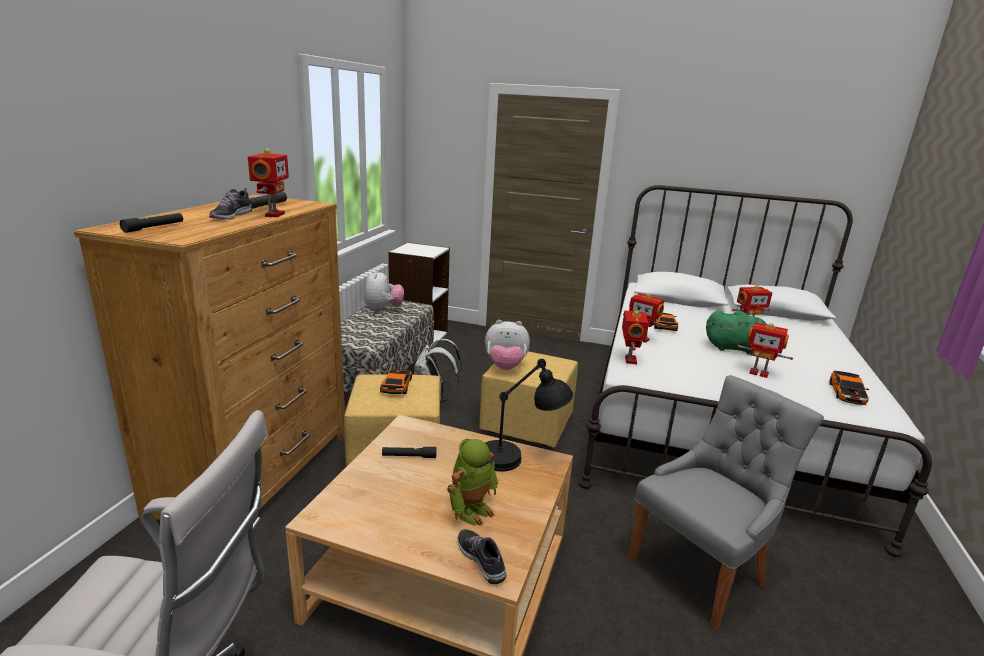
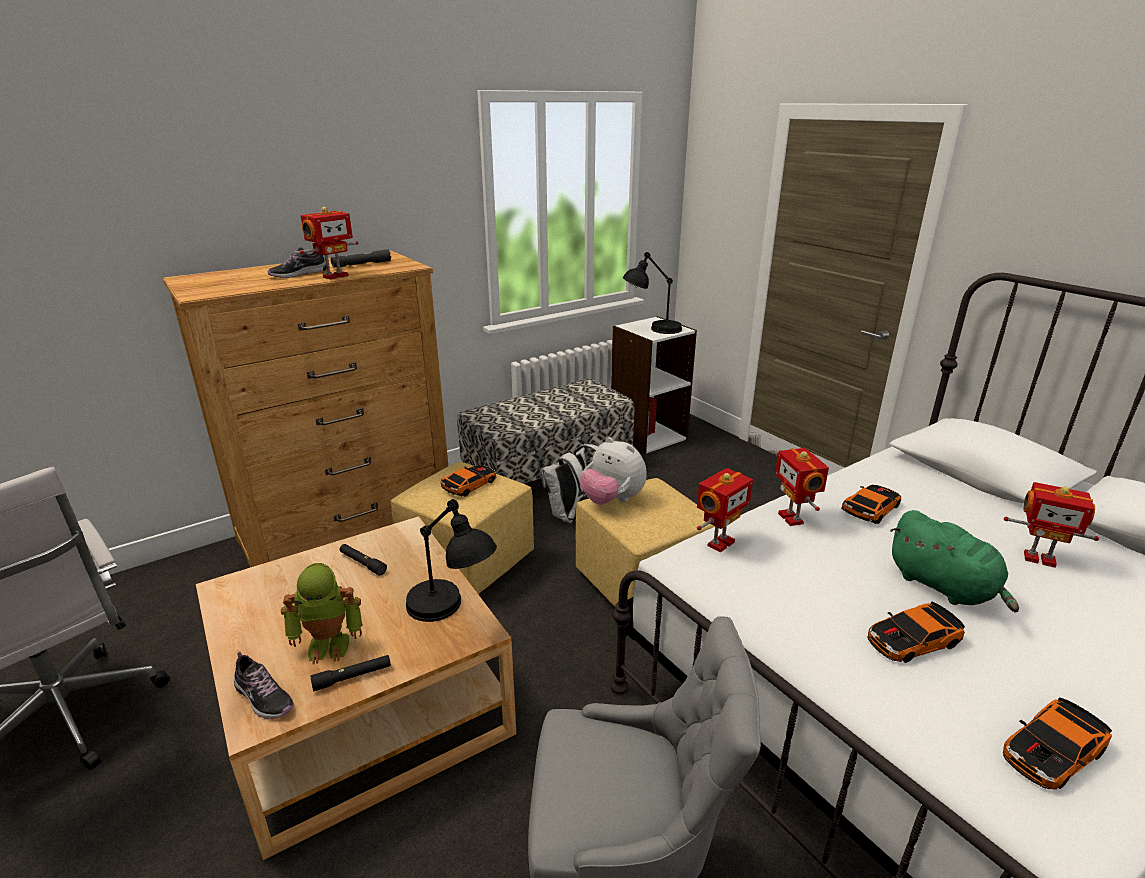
camera: 40 degrees right, 5 degrees up
(154, 227) = (213, 280): black flashlight -> black flashlight (352, 677)
(383, 309) = (572, 394): plush toy -> none
(420, 251) = (652, 329): none -> black table lamp
(481, 560) = (264, 697): shoe -> shoe turned 120 degrees clockwise
(759, 373) = (913, 640): toy robot -> toy car

